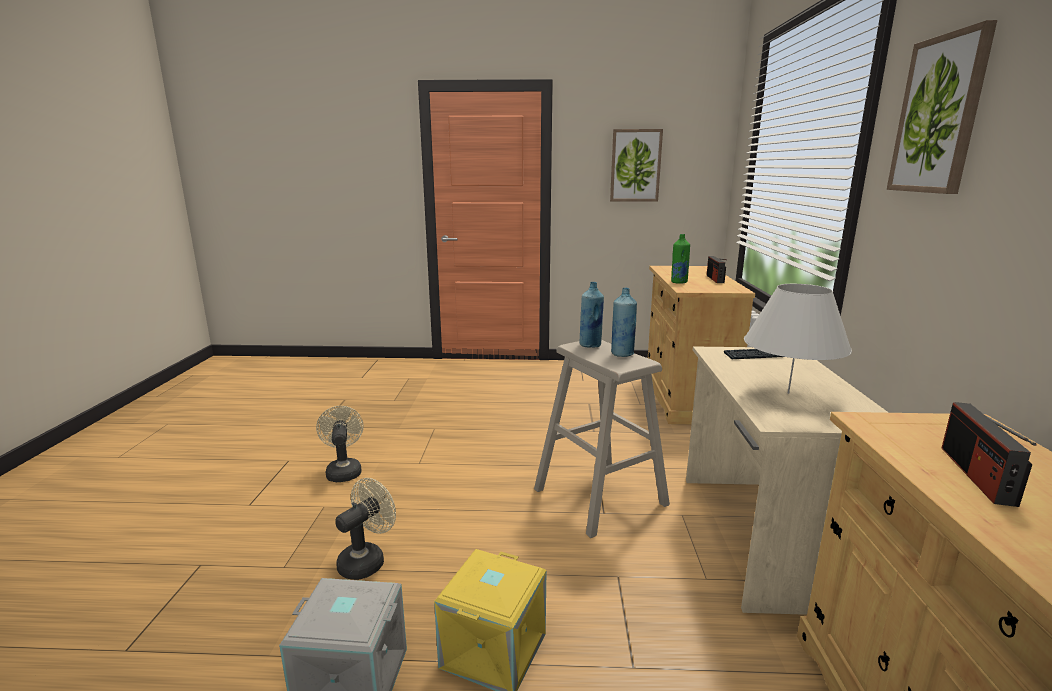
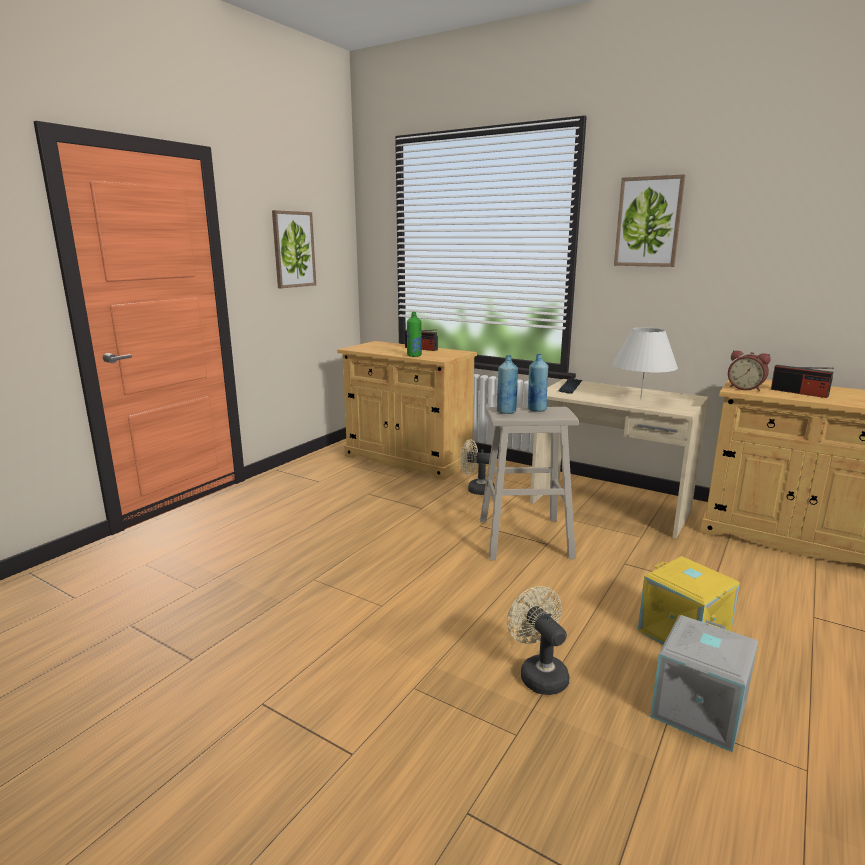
camera: 60 degrees left, 0 degrees up
(343, 471) = (344, 659): beige fan -> beige fan (476, 490)
(897, 428) = (745, 388): none -> alarm clock

